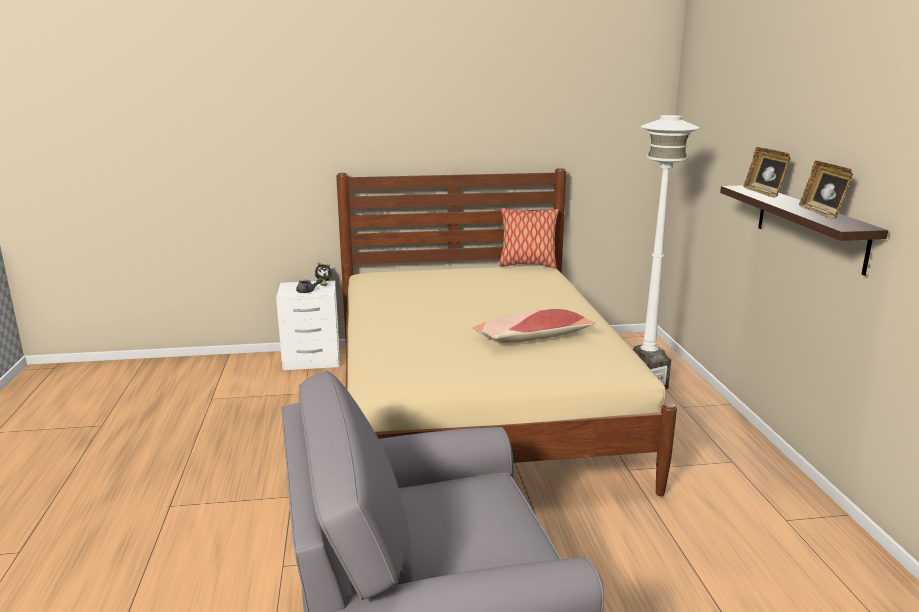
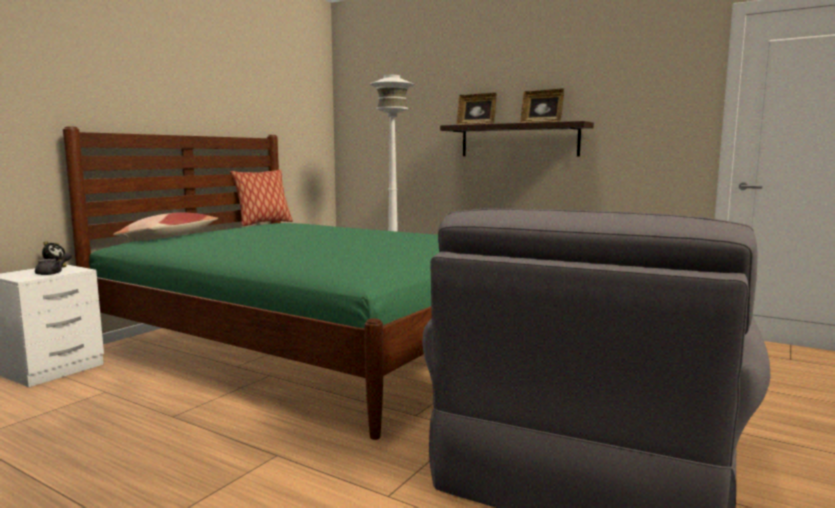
camera: 50 degrees left, 10 degrees down
(476, 410) = (311, 346): beige bed -> green bed
(532, 338) = (398, 240): pillow -> pillow (169, 237)

